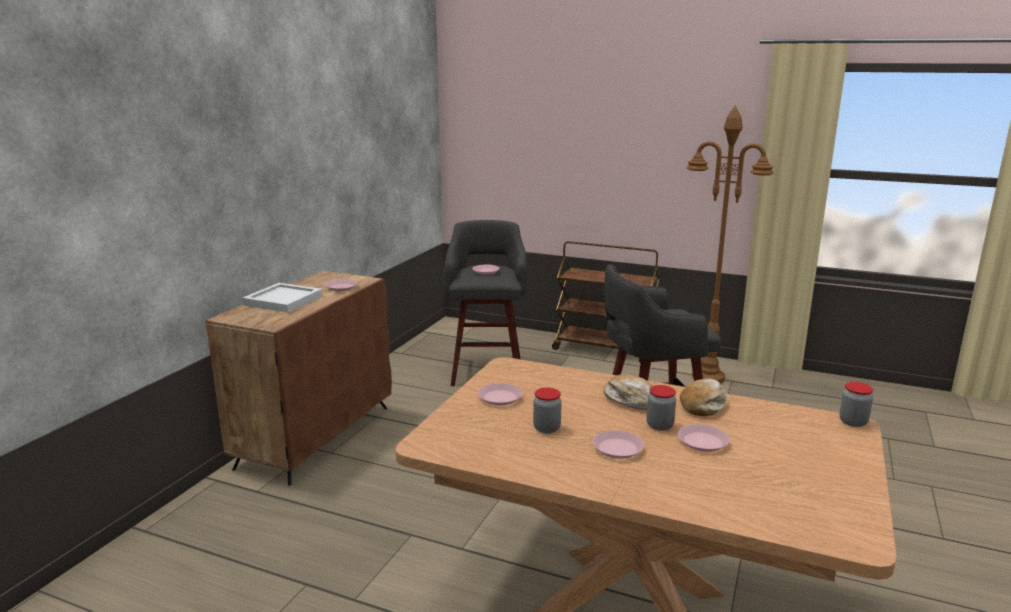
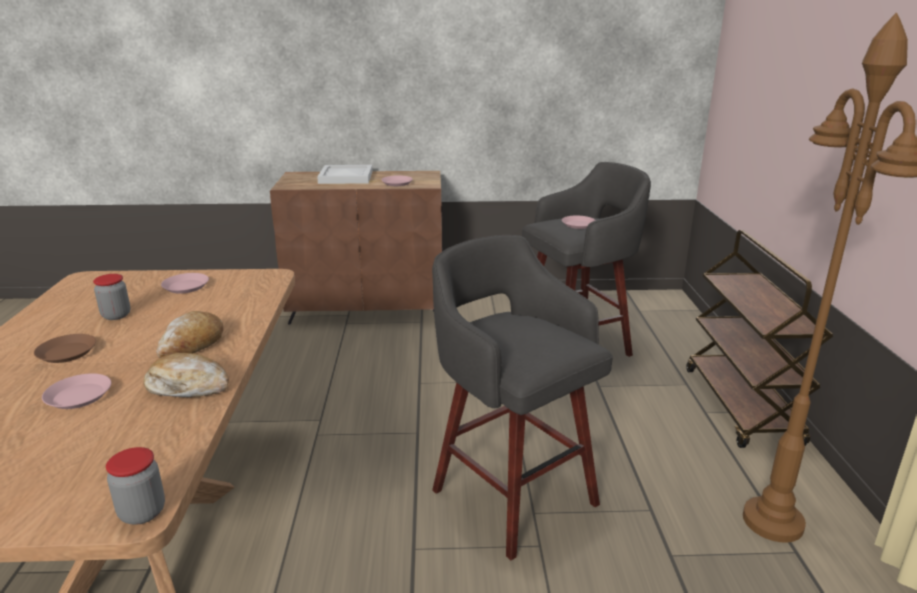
camera: 65 degrees right, 5 degrees up
(617, 449) = (66, 352): pink plate -> brown plate
(659, 425) = (124, 367): jar -> none

